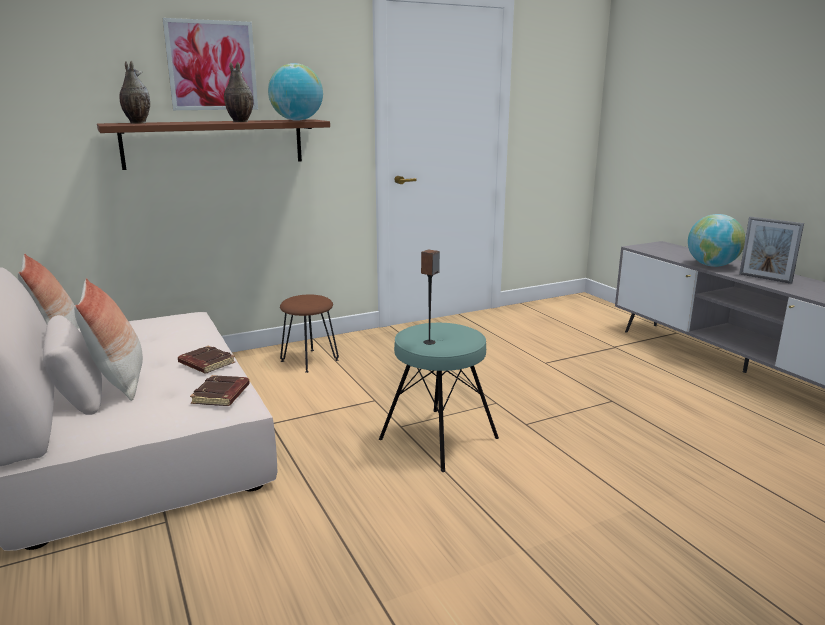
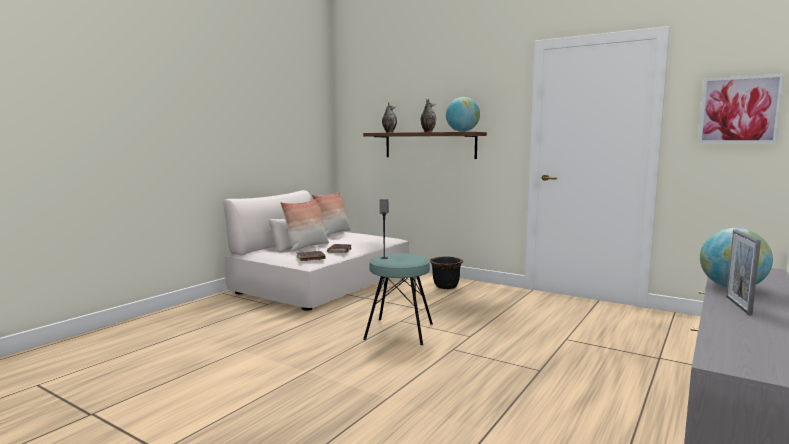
camera: 60 degrees right, 10 degrees down
(212, 65) = (432, 102): picture -> picture (739, 110)
(310, 360) = (445, 286): brown stool -> black planter

